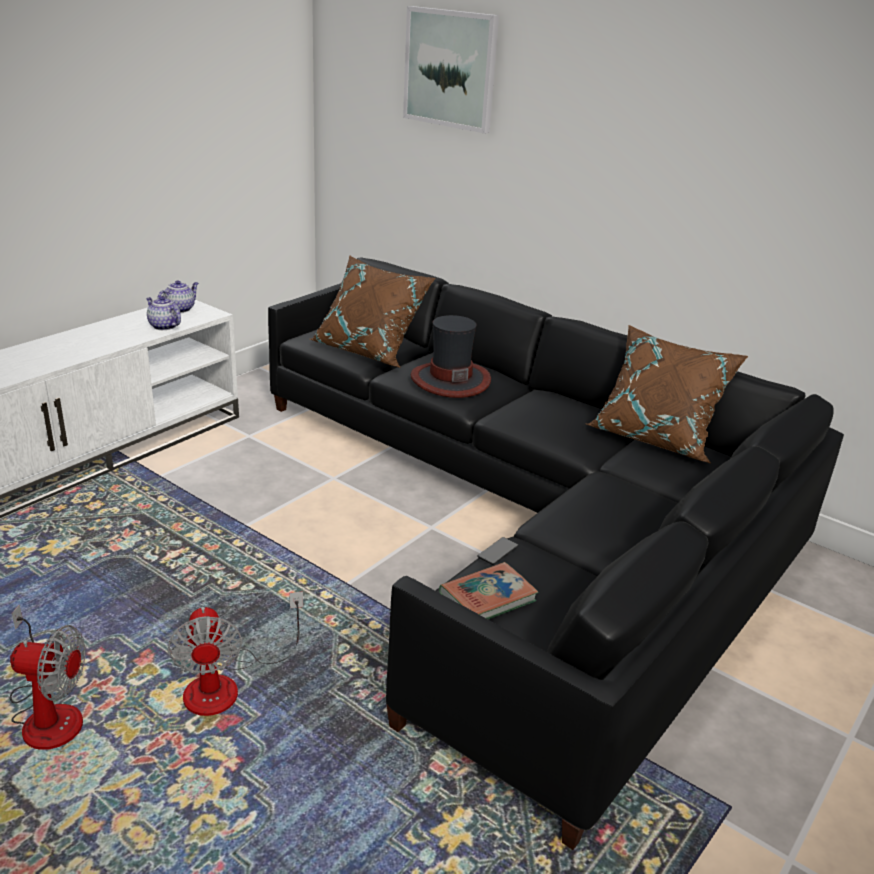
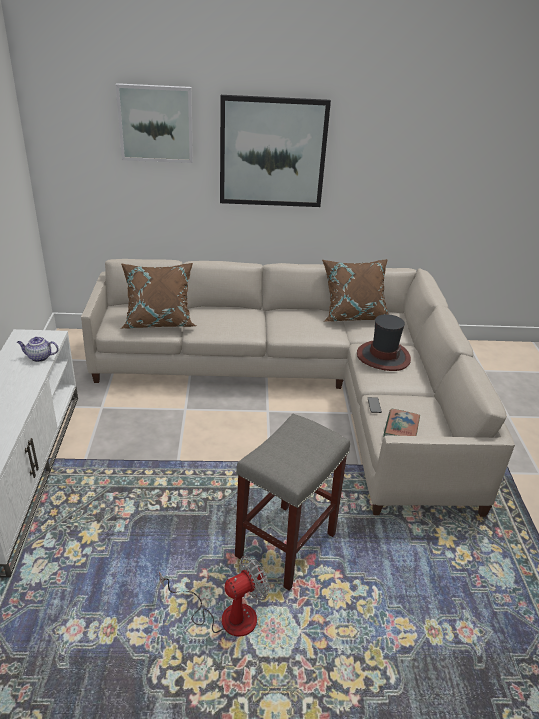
camera: 40 degrees left, 5 degrees up
(180, 309) = (27, 340): teapot -> none
(227, 685) = (286, 544): fan -> grey stool
(450, 380) = (228, 322): hat -> hat (383, 356)
(528, 523) = (305, 386): black sofa -> beige sofa
(599, 132) = (272, 152): none -> picture

